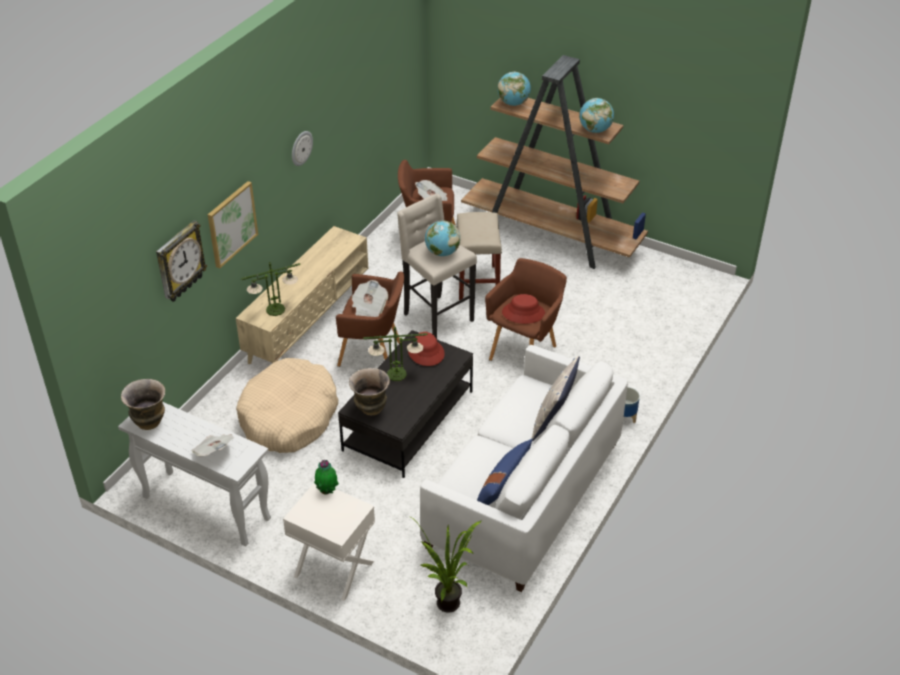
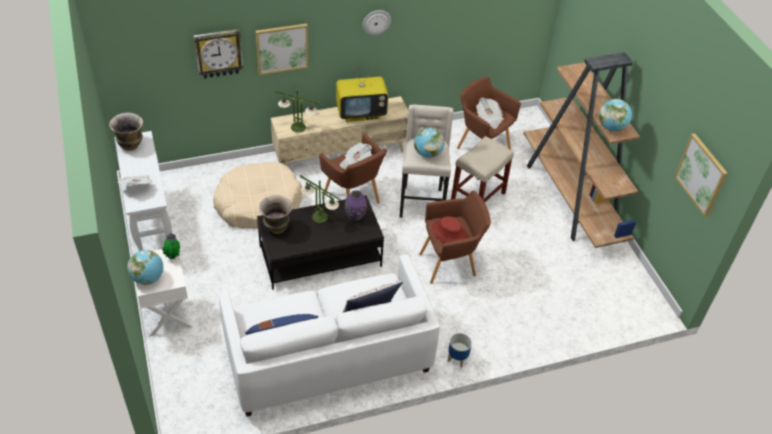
camera: 40 degrees right, 5 degrees up
(318, 261) = (361, 113): none -> television
(426, 352) = (355, 216): red hat -> purple vase
(448, 609) = (194, 390): potted plant -> none
(513, 103) = (576, 73): globe -> globe (148, 278)
(712, 123) = (701, 174): none -> picture

